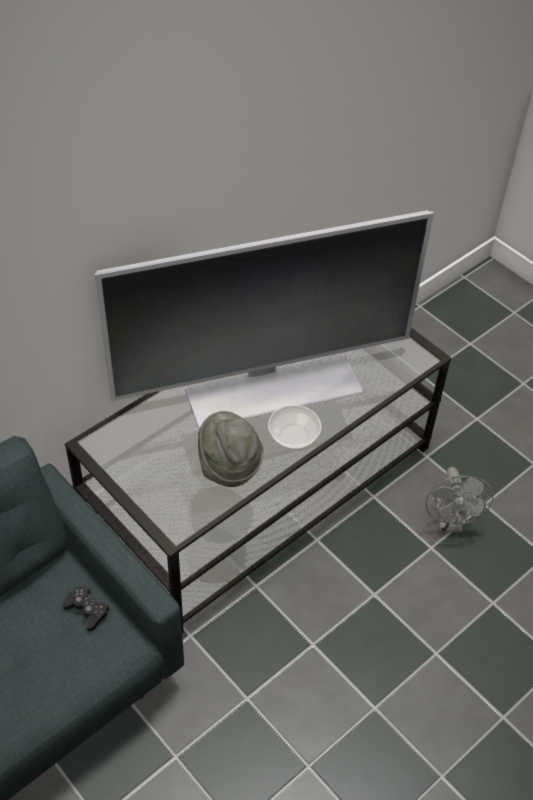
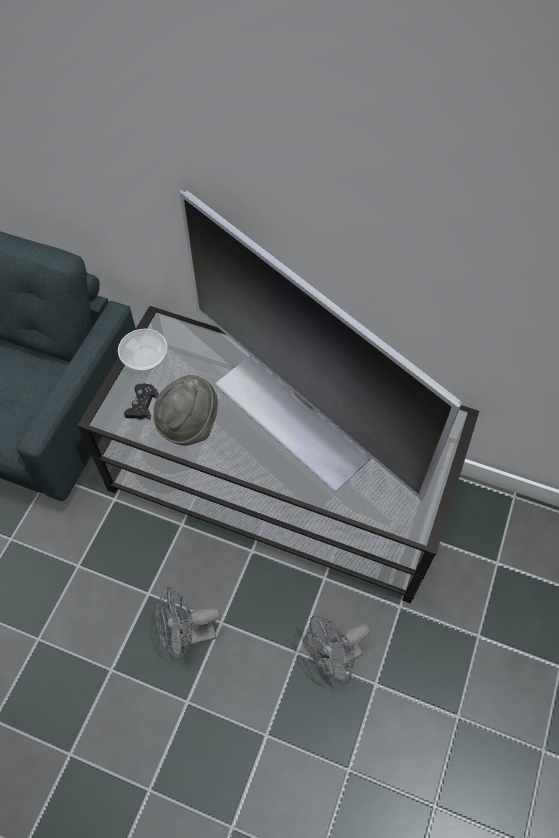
camera: 65 degrees right, 10 degrees up
(87, 610) = (31, 403): black game controller -> black game controller (142, 405)
(293, 437) = (247, 458): bowl -> bowl (144, 358)
(373, 626) = (188, 635): none -> grey fan

